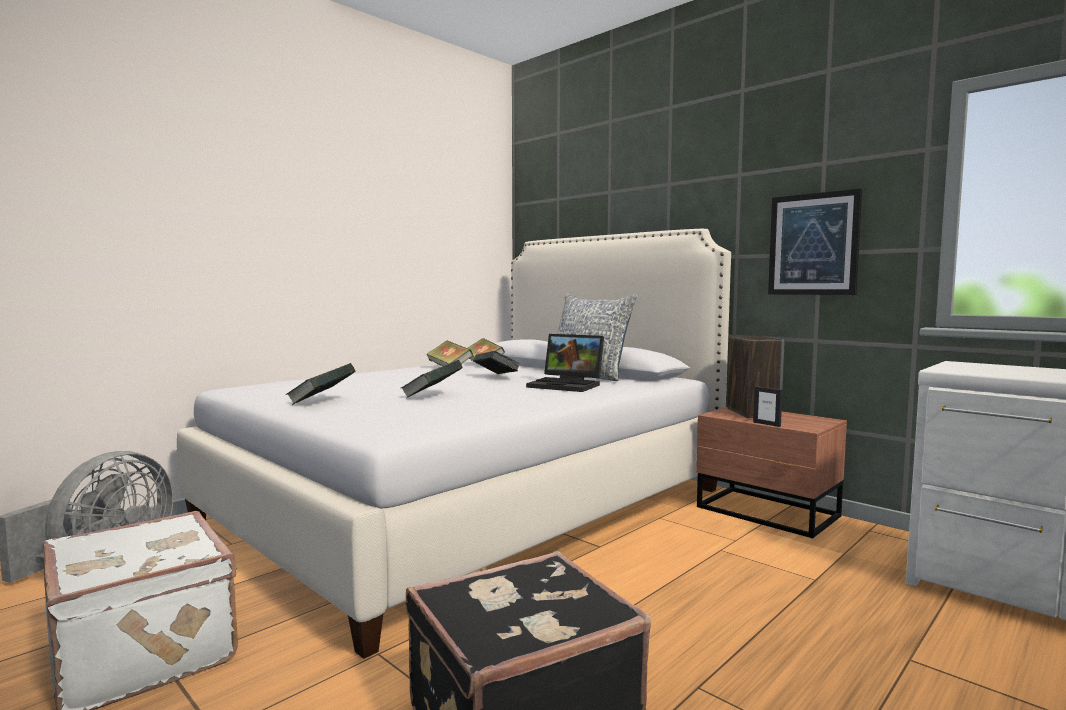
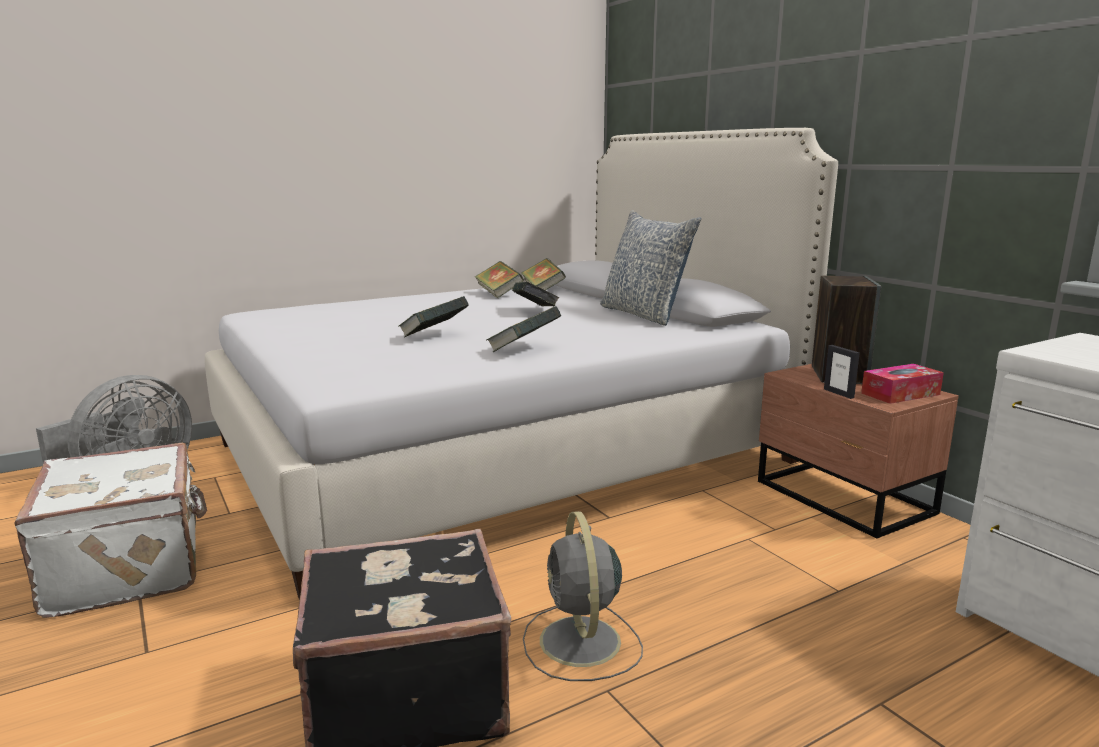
camera: 15 degrees right, 10 degrees up
(322, 402) = (315, 337): book -> book (524, 349)
(568, 385) = (601, 328): laptop -> none
(648, 651) = (581, 643): none -> grey fan
(808, 421) = (900, 394): none -> tissue box
(813, 244) = (943, 154): picture -> none

